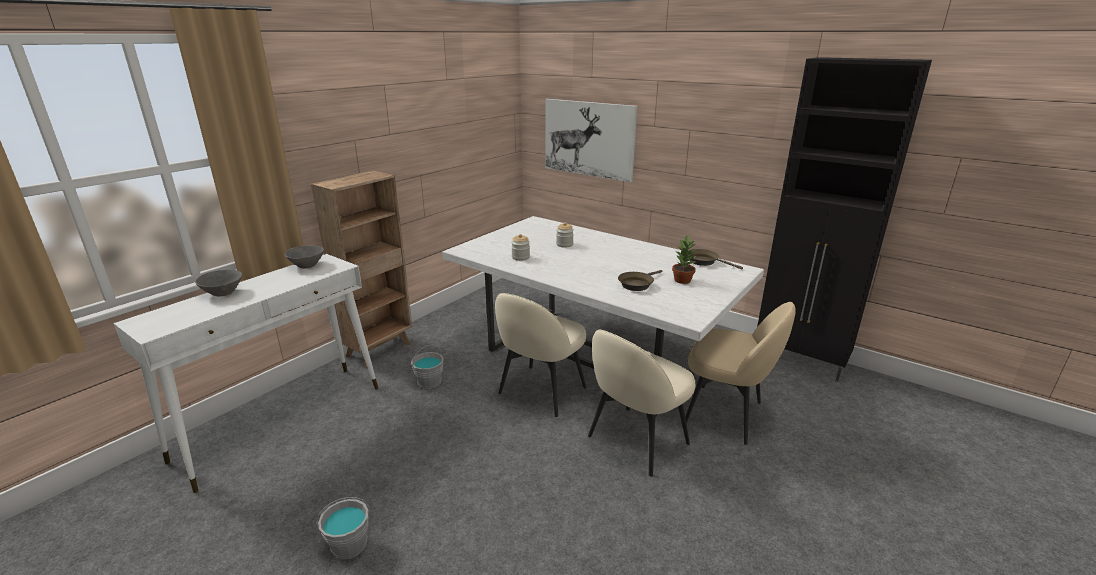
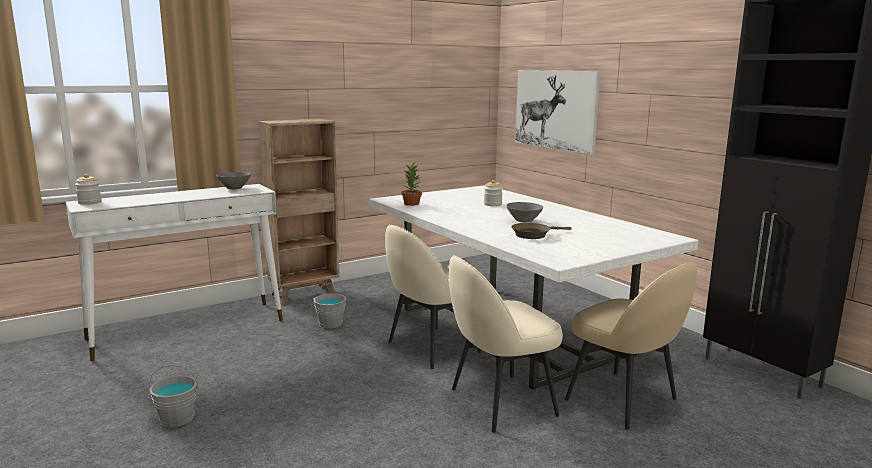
camera: 20 degrees right, 10 degrees down
(223, 293) = (155, 195): grey bowl -> grey bowl (524, 221)
(520, 257) = (437, 208): jar -> jar (89, 202)
(683, 280) = (588, 237): potted plant -> potted plant (412, 204)
(705, 261) = (632, 228): brown frying pan -> none

